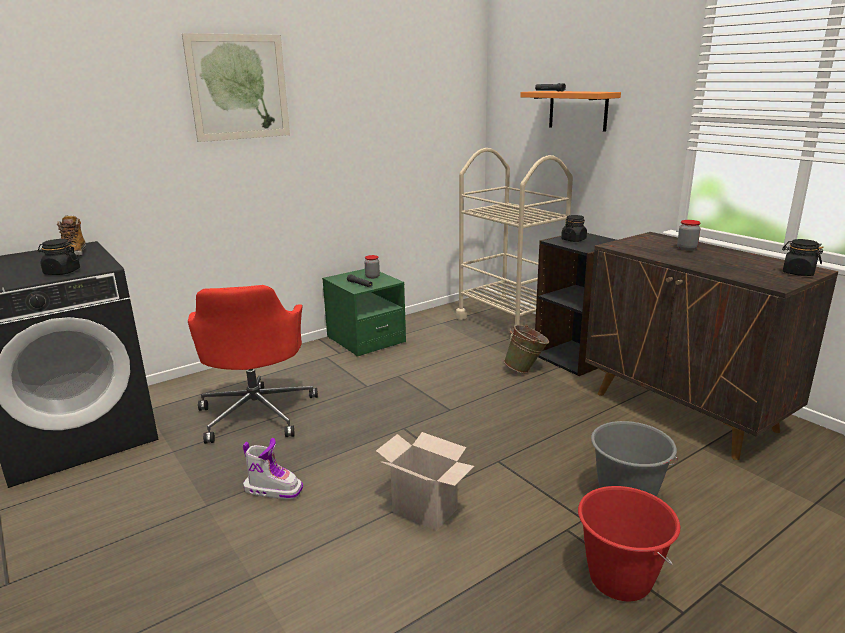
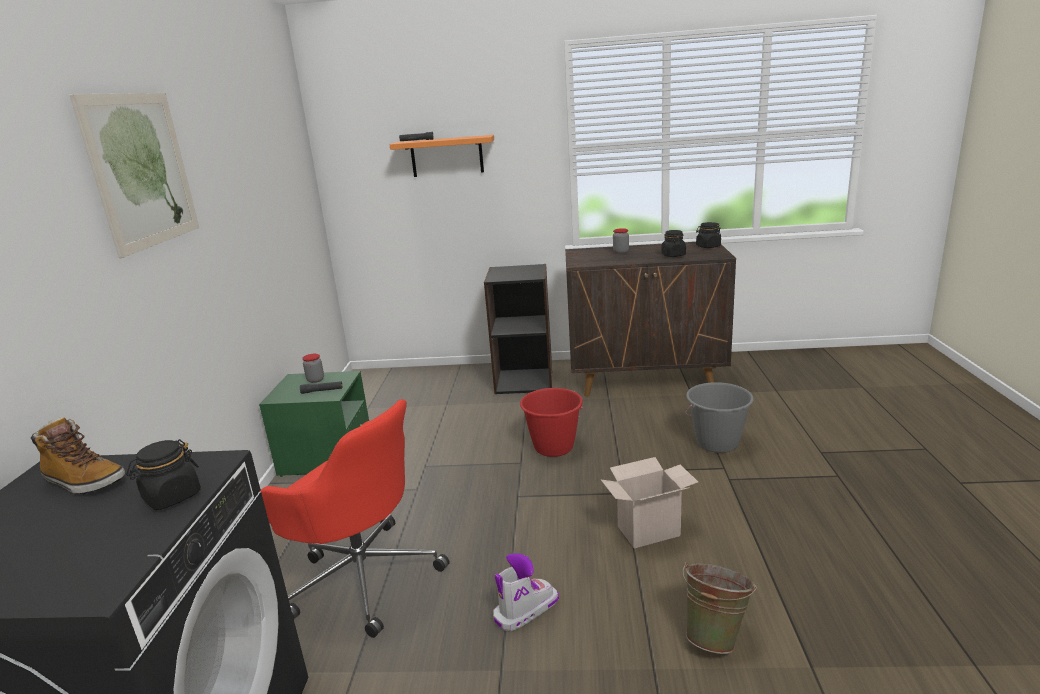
camera: 50 degrees left, 0 degrees up
(509, 322) = (426, 380): beige cart -> none
(526, 370) = (511, 406): green bucket -> green bucket (715, 636)
(573, 240) = (506, 274): black jar -> black jar (673, 255)
(619, 579) = (794, 483): red bucket -> red bucket (553, 447)

